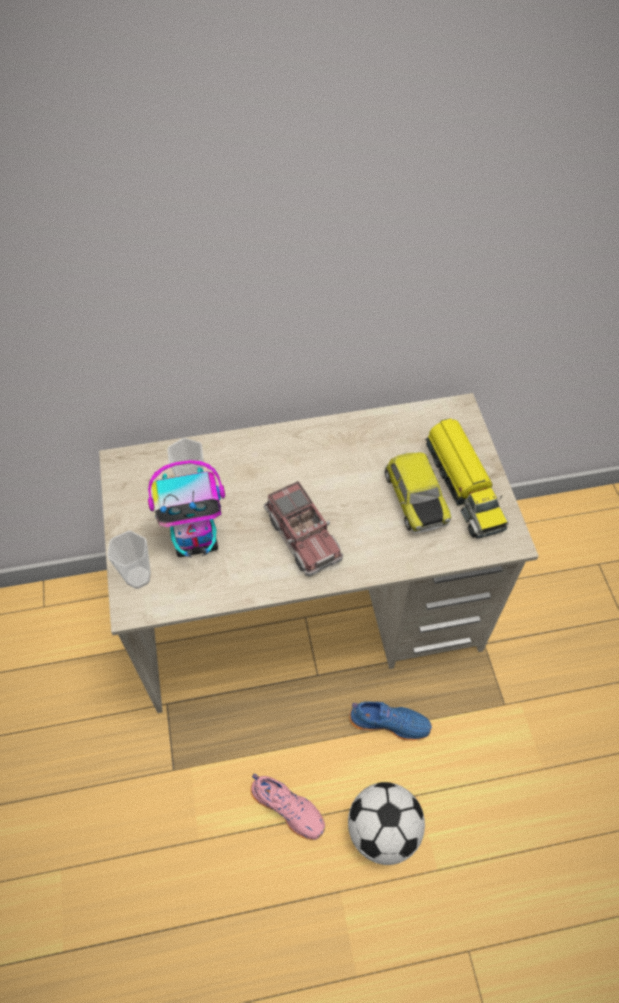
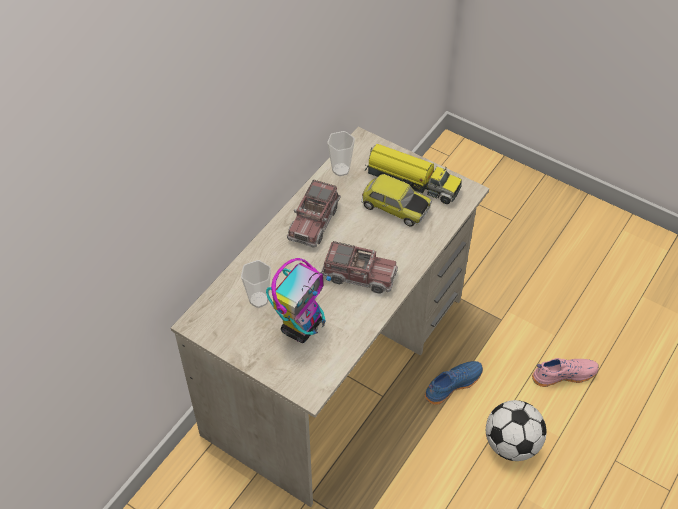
camera: 45 degrees left, 5 degrees down
(138, 577) = (292, 374): cup -> cup (341, 169)
(289, 807) = (449, 482): pink shoe -> pink shoe (563, 374)
(323, 452) = (314, 221): none -> toy truck

